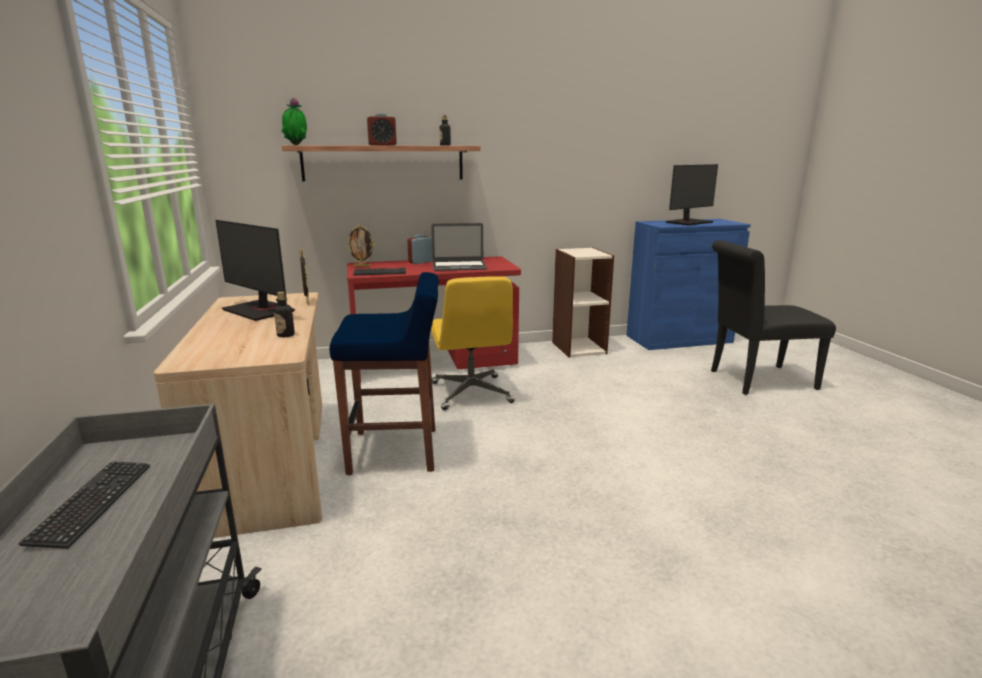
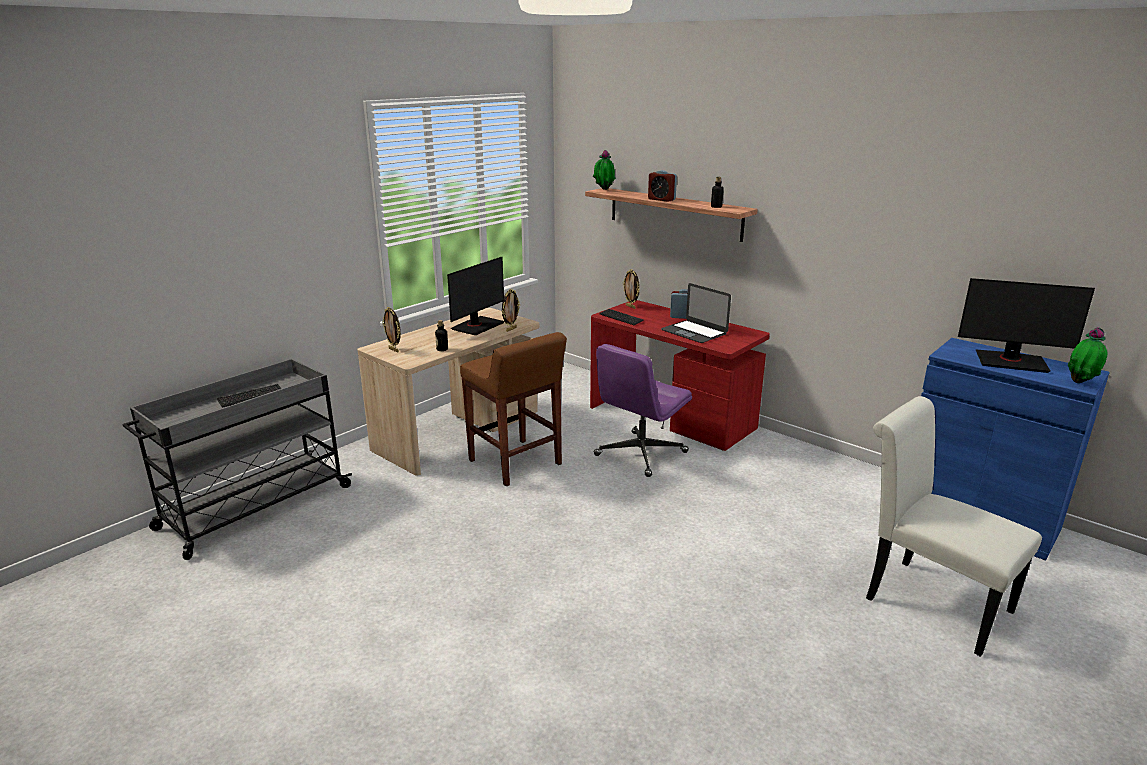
camera: 55 degrees right, 5 degrees up
(222, 355) = (394, 350): none -> picture frame
(259, 310) = (477, 326): monitor -> monitor turned 150 degrees counterclockwise
(396, 451) = (515, 463): blue stool -> brown stool
(471, 393) = (640, 454): yellow office chair -> purple office chair
(578, 347) = (829, 466): bookcase -> none
(732, 222) = (1081, 383): none -> potted plant
(756, 380) = (928, 600): black chair -> white chair

